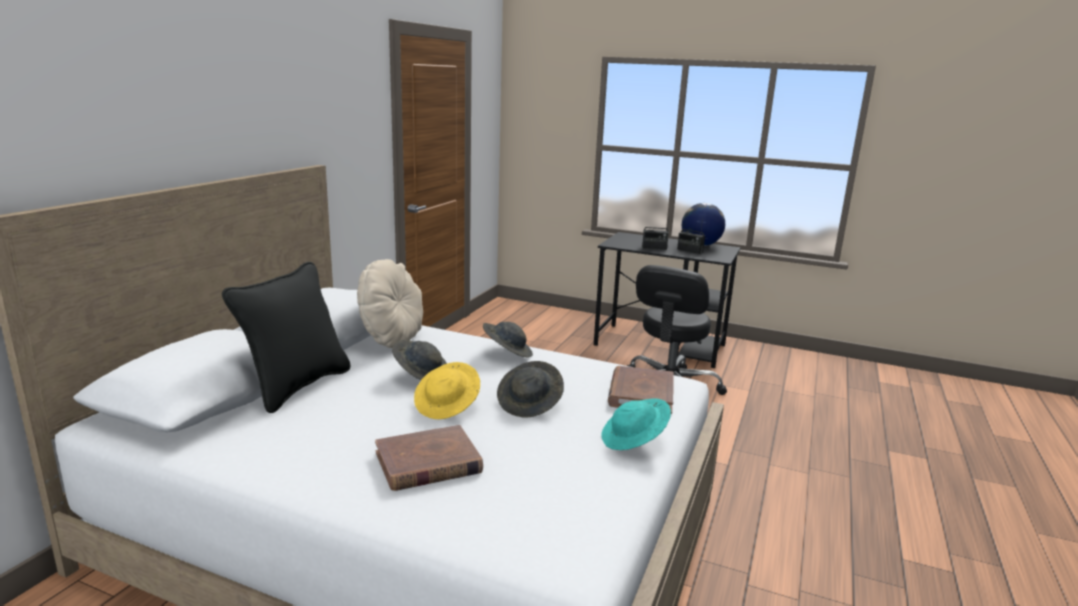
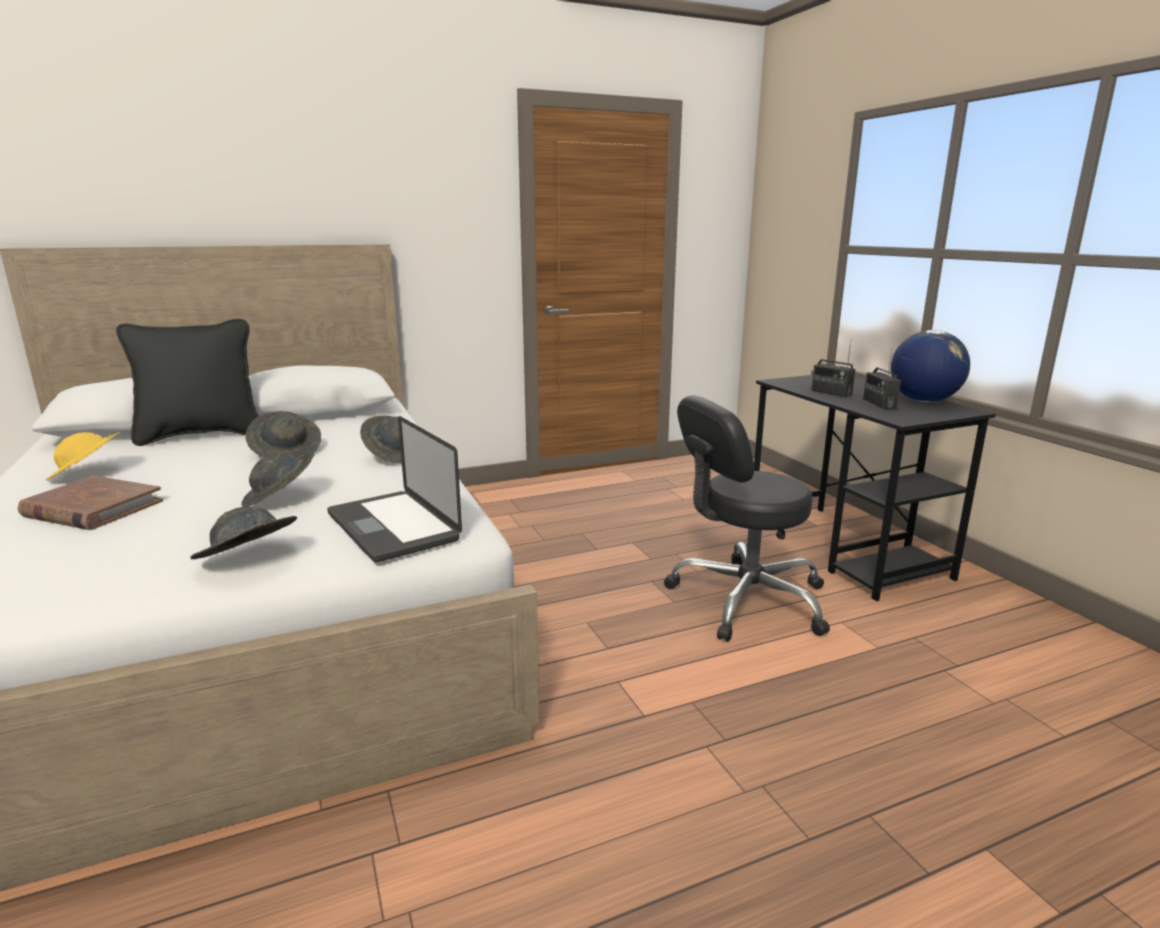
camera: 45 degrees right, 0 degrees up
(392, 341) = (348, 424): beige pillow -> none
(447, 405) = (229, 477): yellow hat -> yellow hat (87, 474)
(634, 440) = (249, 561): turquoise hat -> grey hat
(641, 393) = (392, 527): brown book -> laptop

